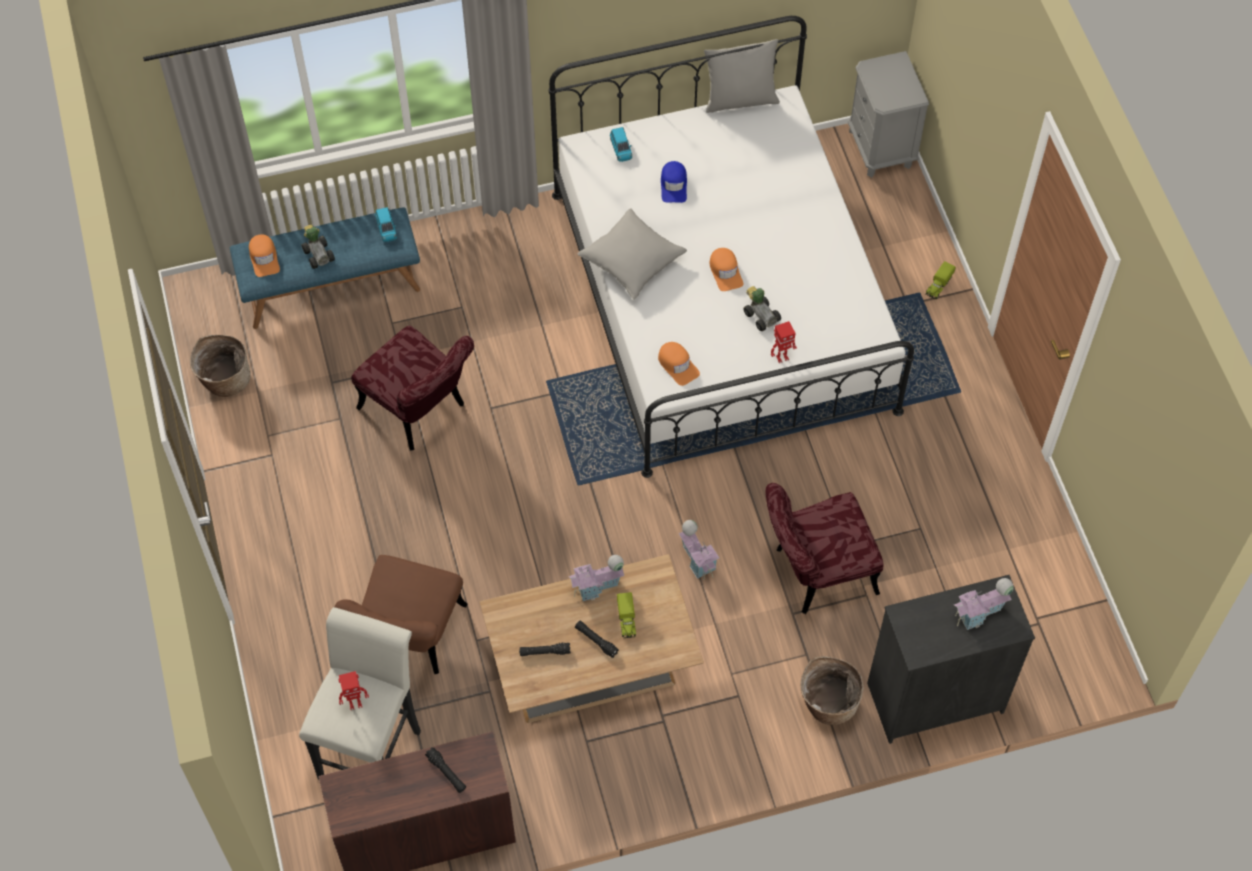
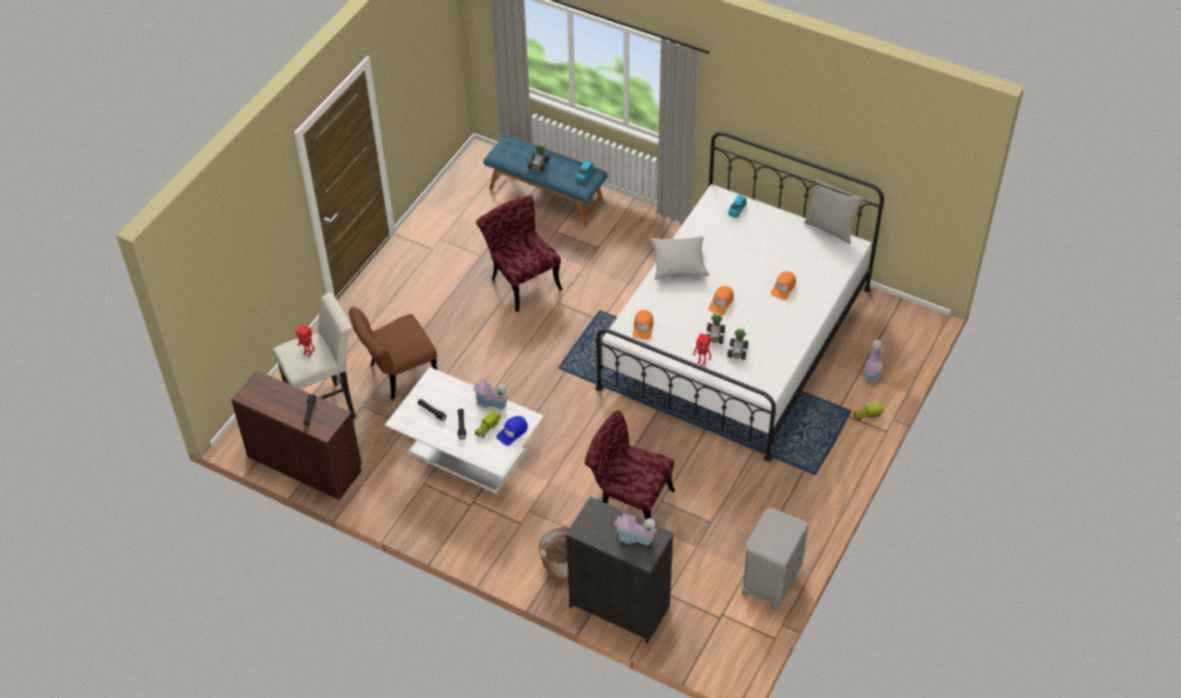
camera: 45 degrees right, 10 degrees down
(224, 380) = (449, 202): basket -> none
(264, 258) = (512, 149): orange cap -> orange cap (783, 287)
(419, 412) = (521, 280): red chair -> red chair turned 150 degrees clockwise
(592, 663) = (469, 452): brown coffee table -> white coffee table
(674, 185) = (744, 244): blue cap -> blue cap (512, 432)
(698, 560) = (576, 447): toy house -> toy house (872, 372)
(803, 314) = (738, 350): none -> toy car
(881, 148) = (916, 326): grey nightstand -> grey nightstand (770, 583)

